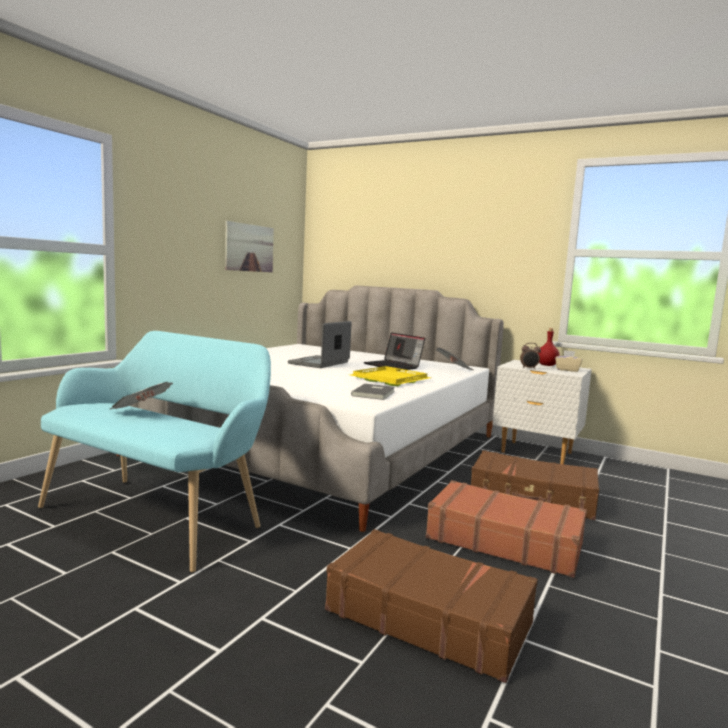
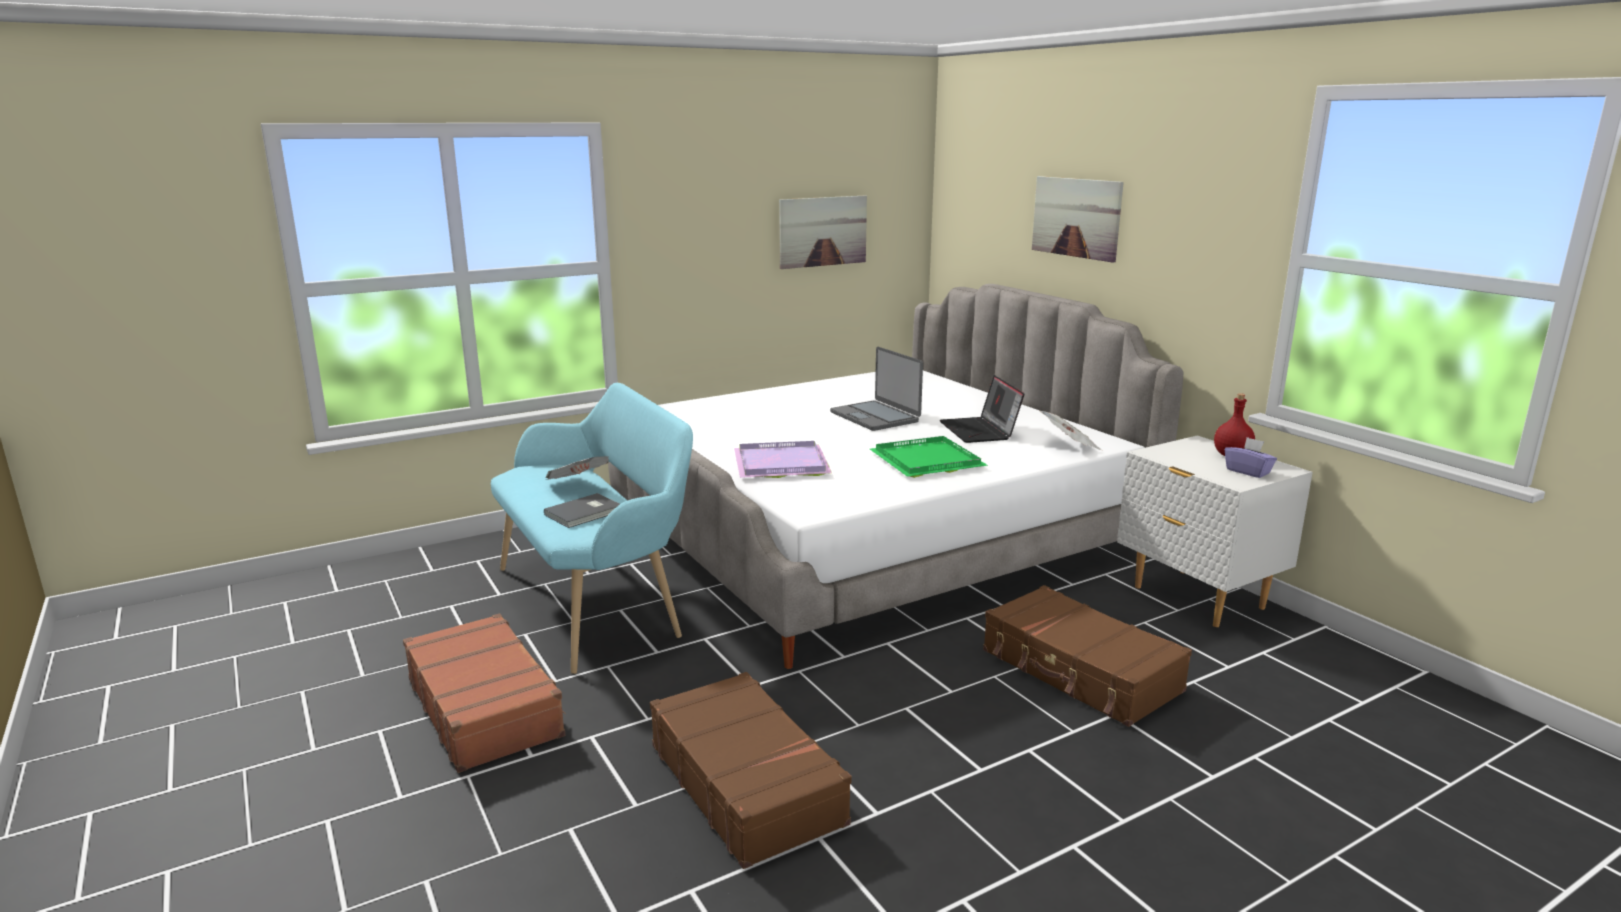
camera: 30 degrees right, 10 degrees up
(302, 386) = (783, 464): none -> purple tray
(320, 363) = (875, 417): laptop -> laptop turned 90 degrees counterclockwise
(375, 393) = (857, 489): grey book -> grey book (585, 513)
(389, 378) = (927, 460): yellow tray -> green tray
(419, 240) = (1076, 217): none -> picture
(504, 541) = (949, 723): brown suitcase -> brown suitcase (485, 707)
(529, 368) = (1175, 462): alarm clock -> none
(567, 370) = (1248, 471): beige tissue box -> purple tissue box

